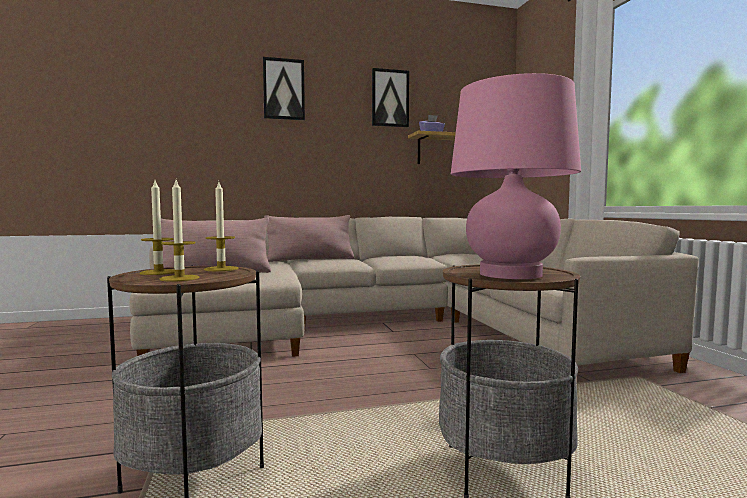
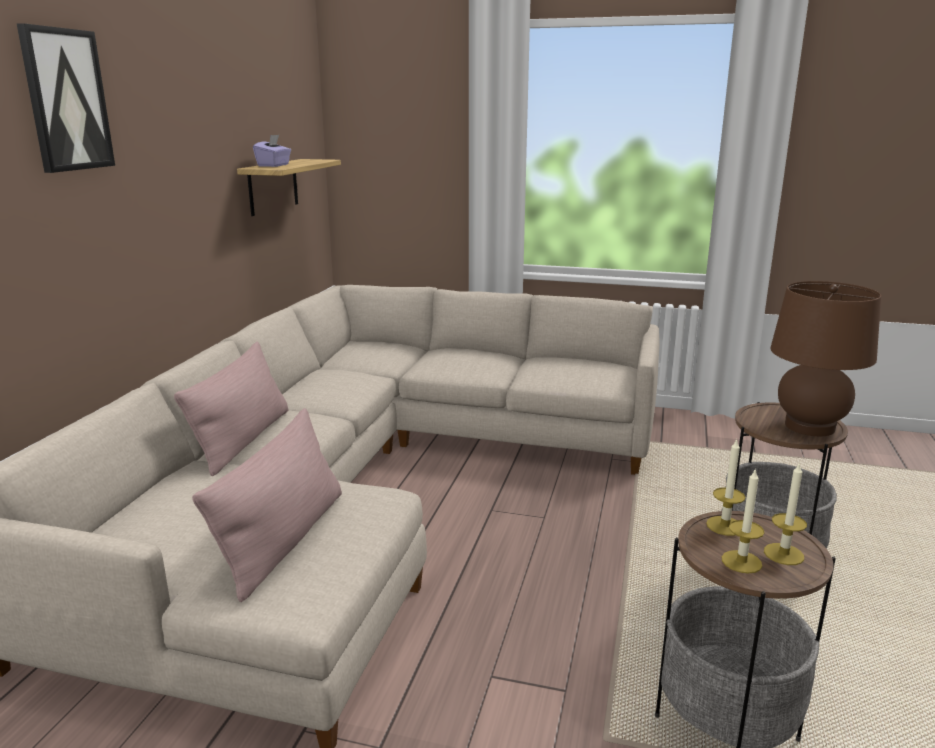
camera: 60 degrees left, 15 degrees up
(390, 98) = (211, 104): picture -> none
(510, 274) = (809, 426): pink table lamp -> brown table lamp

